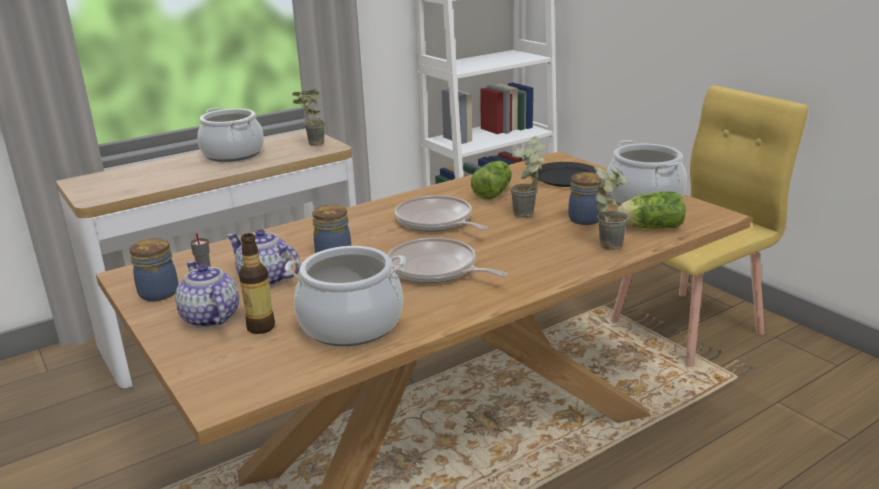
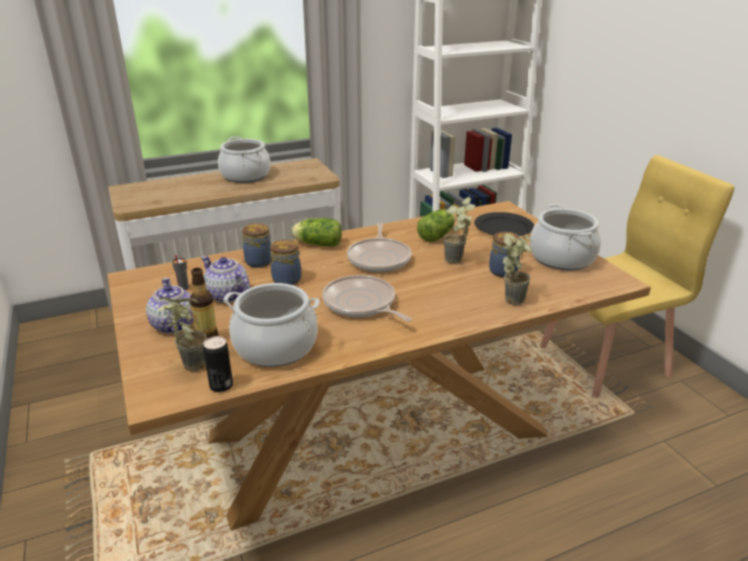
camera: 10 degrees right, 5 degrees up
(159, 292) = (146, 296): jar -> jar (259, 261)
(301, 373) = (221, 385): none -> can
(311, 144) = (309, 172): potted plant -> potted plant (187, 366)
(436, 221) = (379, 258): frying pan -> frying pan turned 150 degrees counterclockwise
(648, 227) = (554, 286): lettuce -> lettuce (316, 244)

